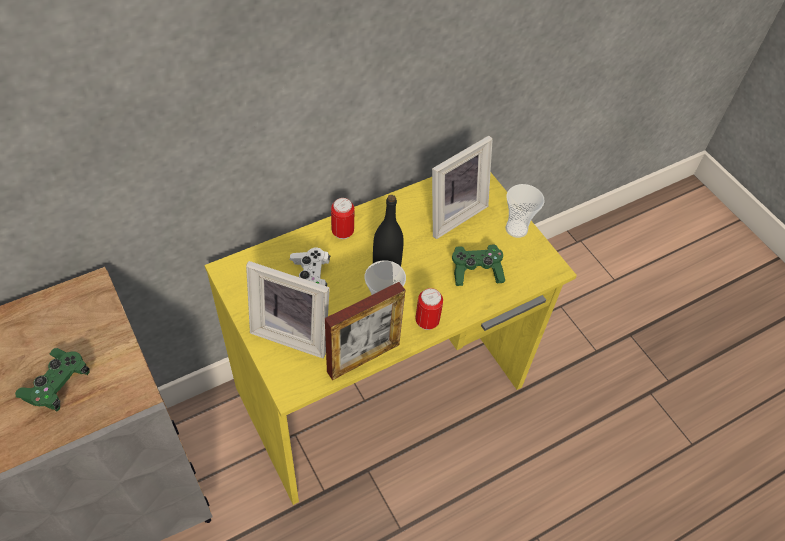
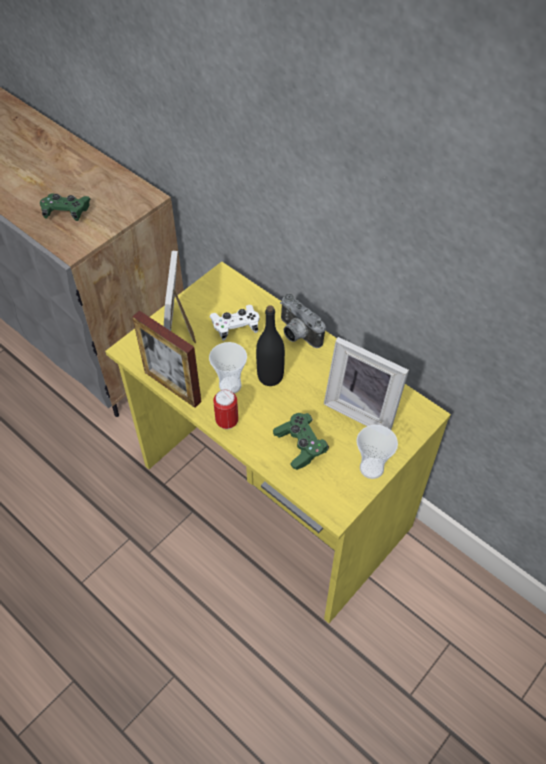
camera: 75 degrees right, 0 degrees up
(342, 232) = (296, 334): can -> camera

